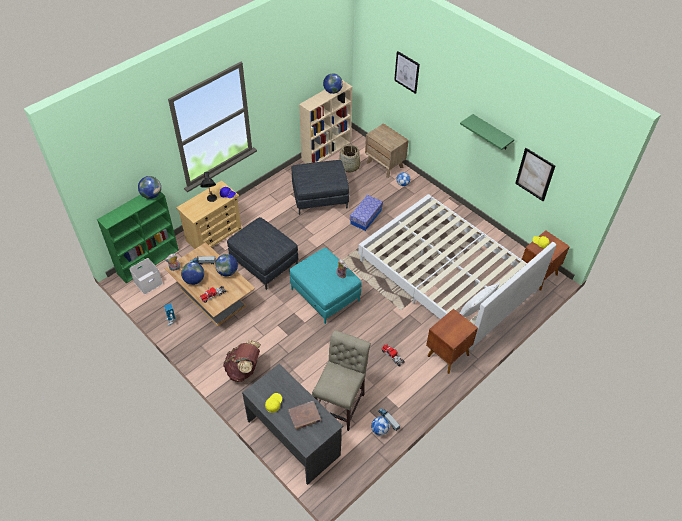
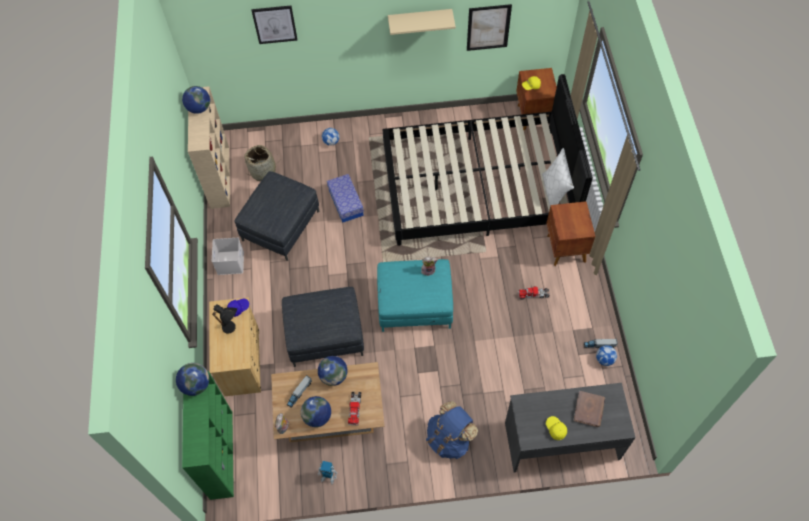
camera: 50 degrees left, 10 degrees up
(148, 282) = (252, 470): white storage box -> white storage box (230, 262)
(244, 370) = (449, 439): brown backpack -> blue backpack
(341, 403) = (553, 373): beige chair -> none
(385, 164) = (290, 138): brown nightstand -> none
(446, 276) = (478, 187): white bed -> black bed
(491, 133) = (420, 19): green shelf -> beige shelf

